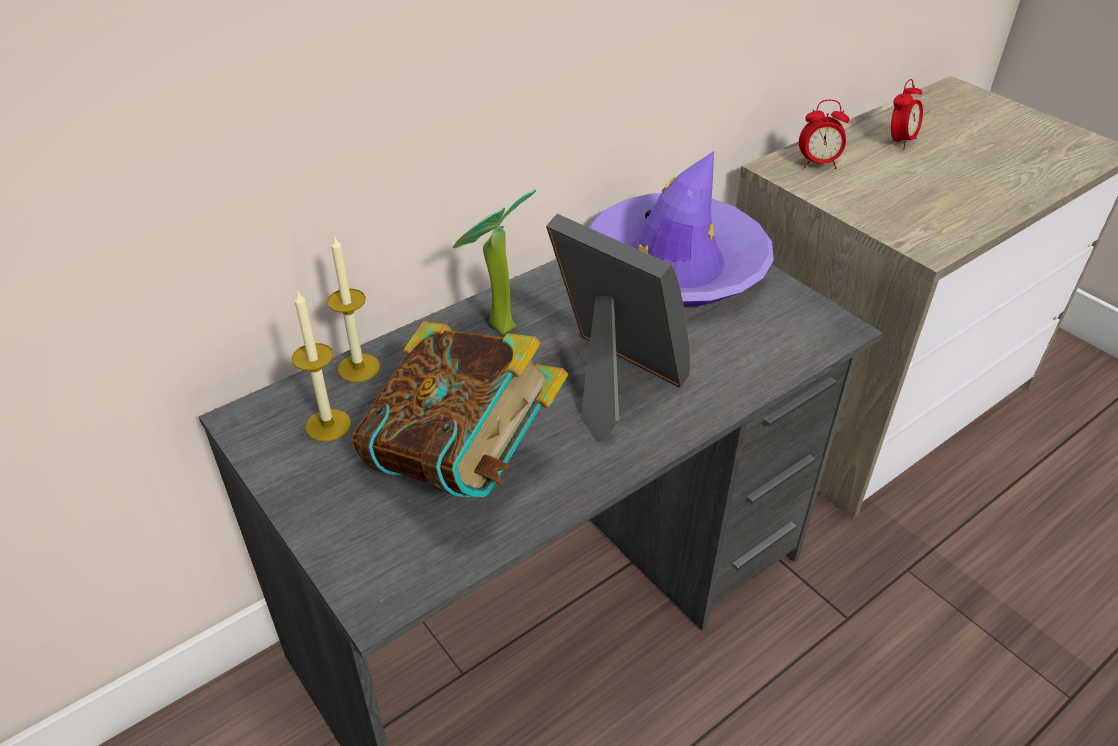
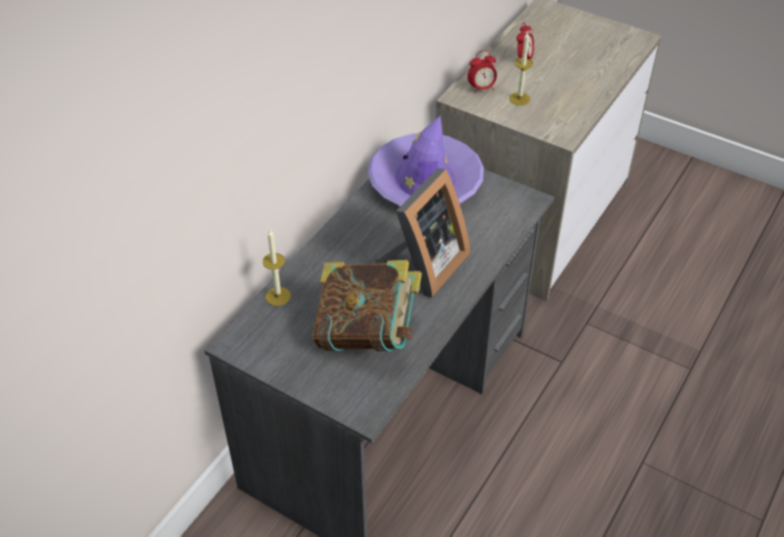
camera: 20 degrees left, 5 degrees up
(328, 425) = (282, 334): candle -> candle (519, 99)
(495, 328) = (342, 250): potted plant -> none
(611, 382) = (423, 266): picture frame -> picture frame turned 105 degrees clockwise

